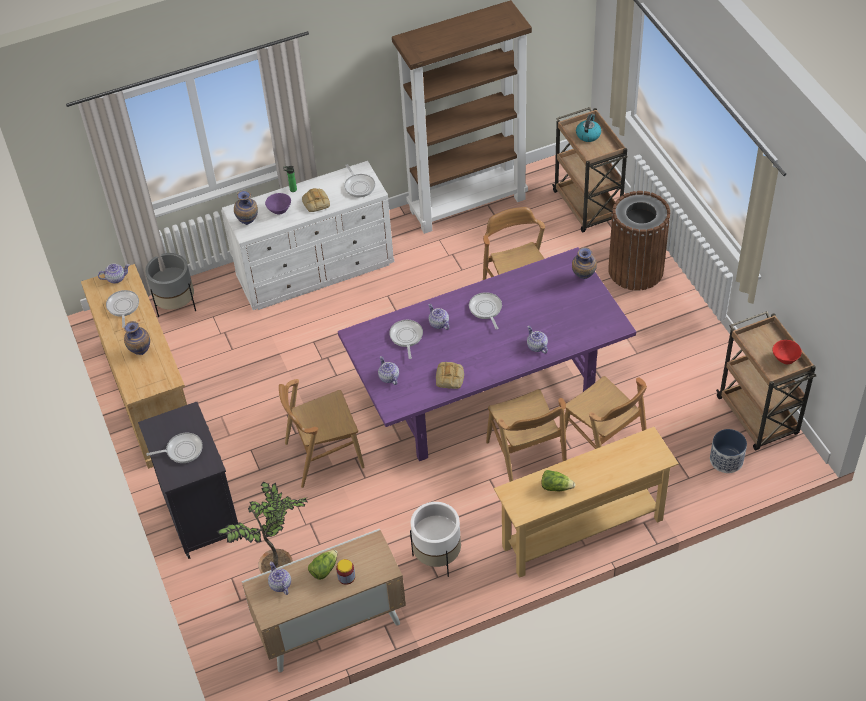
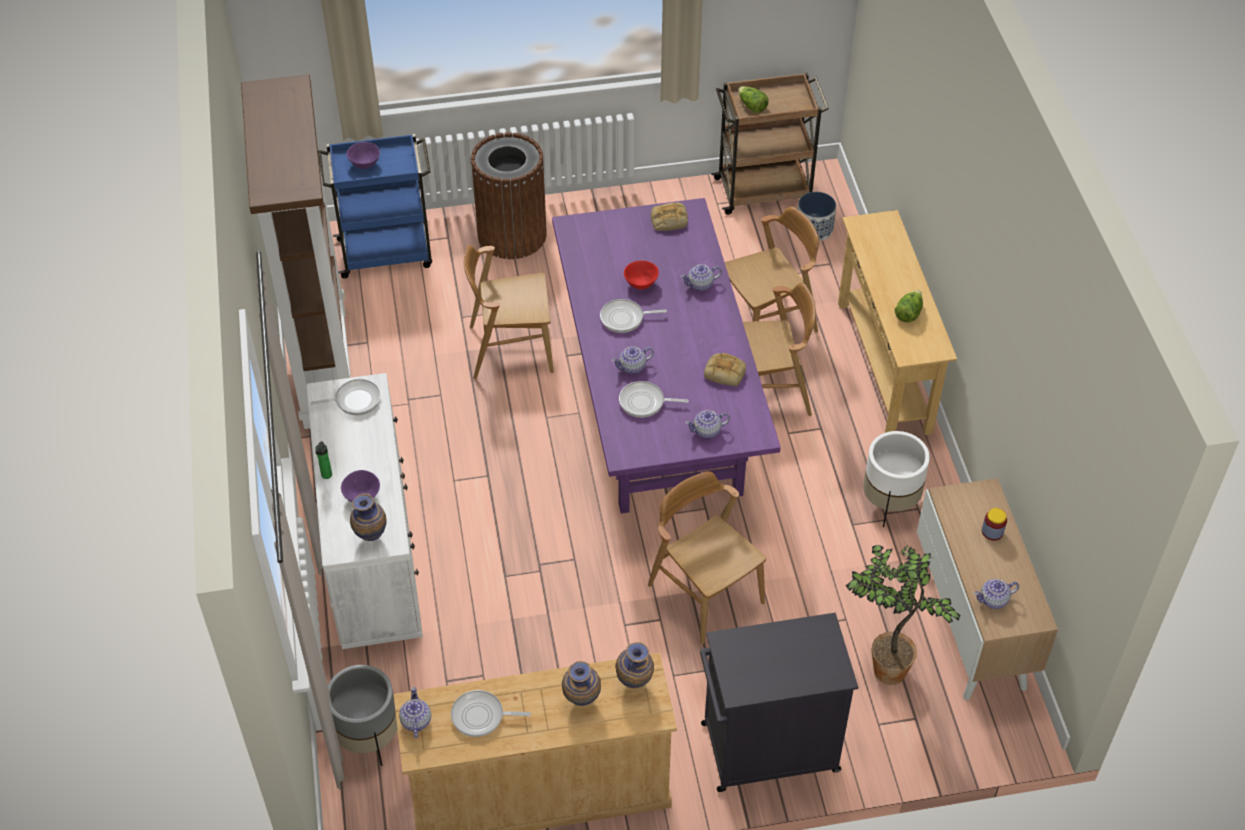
camera: 80 degrees left, 0 degrees up
(182, 450) = (790, 658): frying pan -> none
(315, 202) = (365, 453): bread -> bread (668, 220)
(323, 455) = (705, 593): brown chair -> brown chair turned 150 degrees clockwise
(324, 569) = (977, 552): lettuce -> lettuce (752, 106)
(583, 278) = (605, 223): vase -> vase (634, 683)
(588, 134) = (365, 165): kettle -> purple bowl
(588, 207) = (387, 253): brown cart -> blue cart
(785, 358) = (783, 93): red bowl -> red bowl (640, 283)

